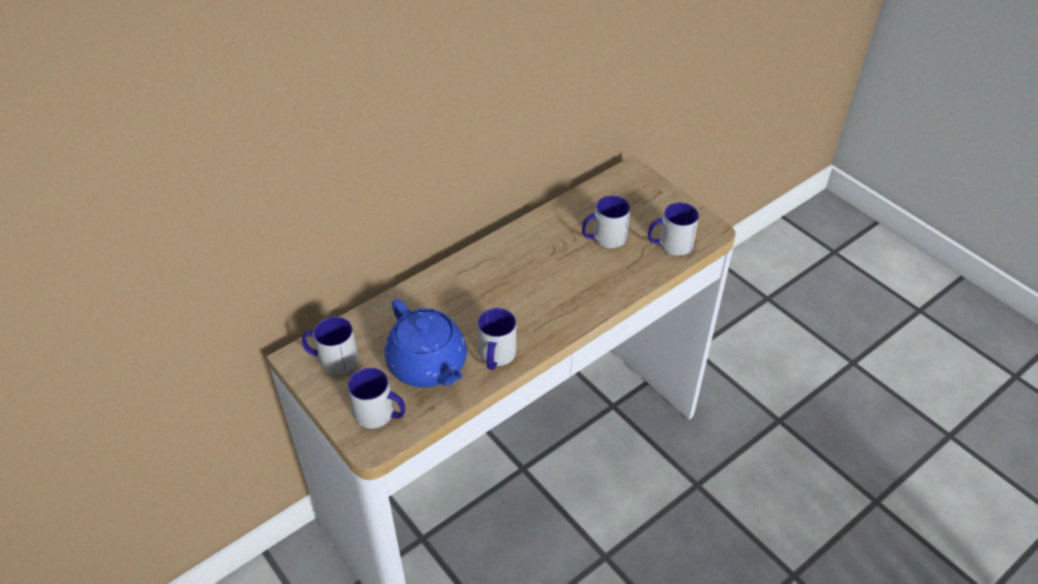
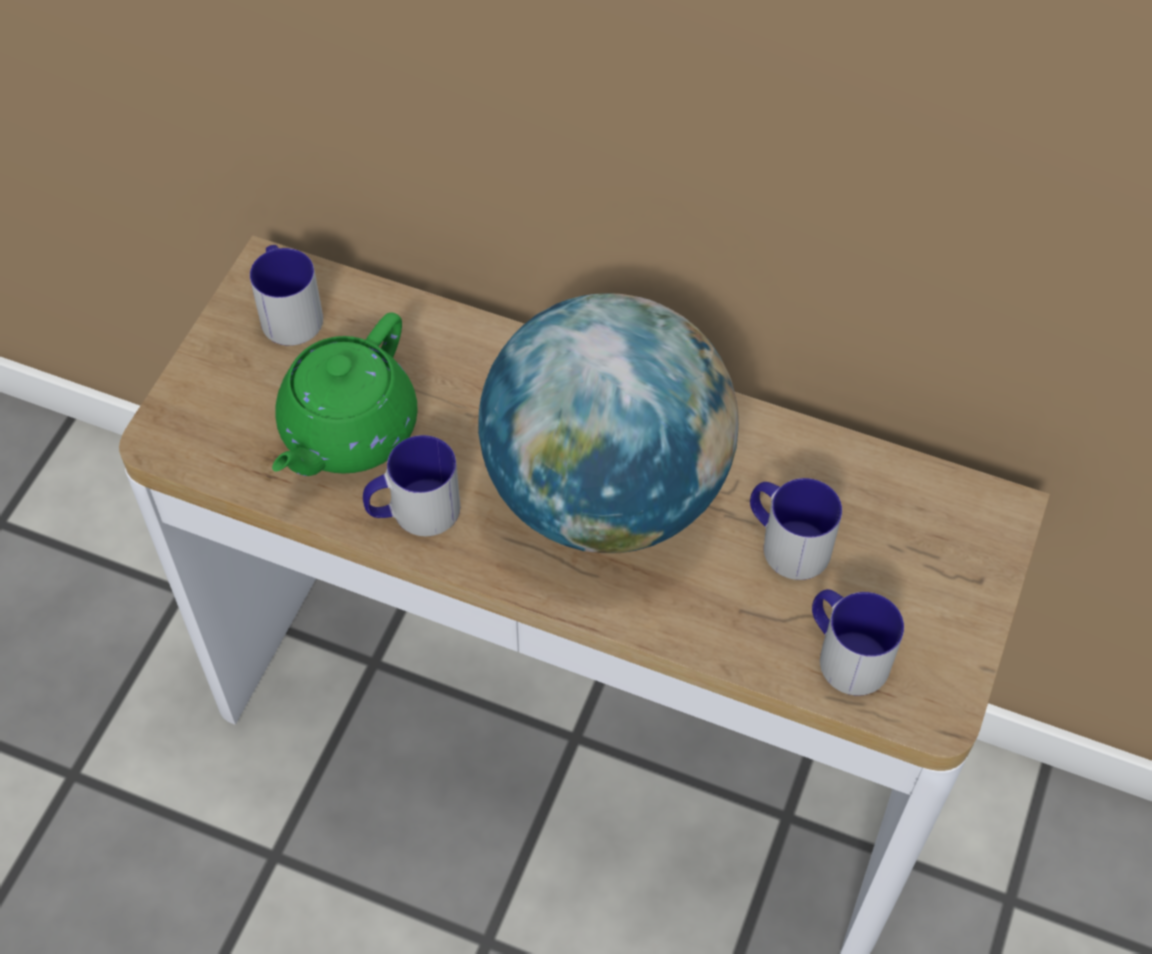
camera: 60 degrees right, 10 degrees up
(381, 415) = (222, 422): mug -> none
(428, 365) = (347, 432): blue teapot -> green teapot
(536, 284) = (606, 493): none -> globe

